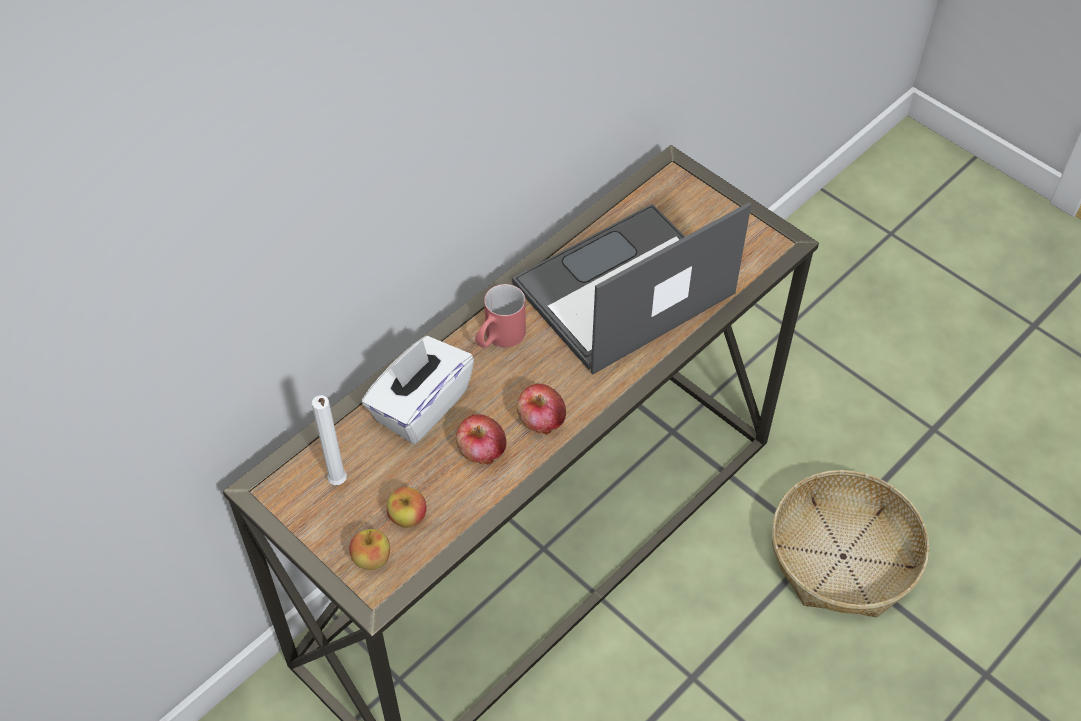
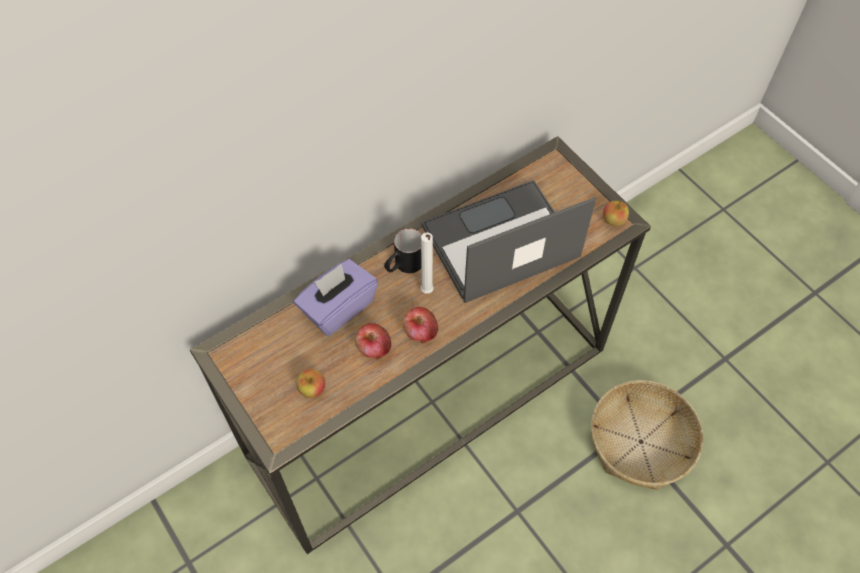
camera: 10 degrees right, 5 degrees up
(338, 484) = (269, 357): white candle -> white candle (427, 292)
(371, 558) = (281, 416): apple -> apple (613, 220)
(420, 406) = (338, 308): white tissue box -> purple tissue box
(499, 339) = (403, 266): red mug -> black mug

